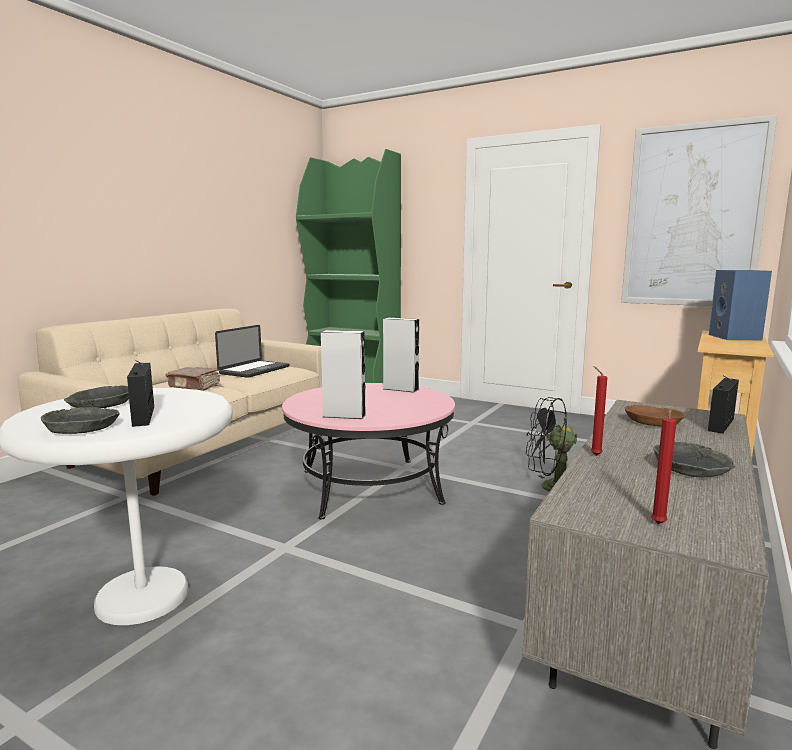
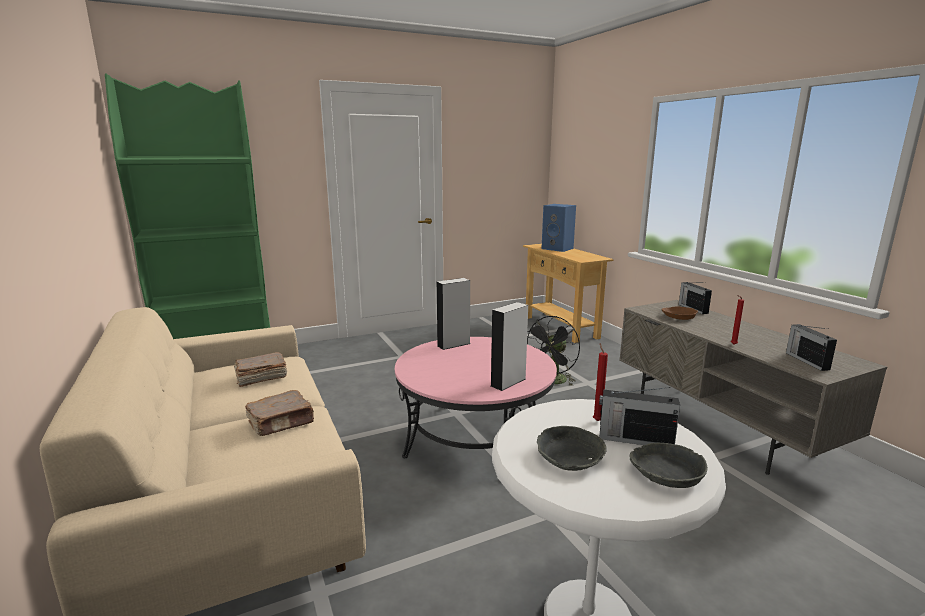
camera: 55 degrees left, 5 degrees up
(254, 370) = (260, 378): laptop -> brown book
(627, 501) = (806, 360): none -> radio
(659, 523) = (835, 364): red candle -> red candle (597, 420)
(691, 469) = (762, 336): grey bowl -> none
(692, 216) = (504, 165): picture -> none

